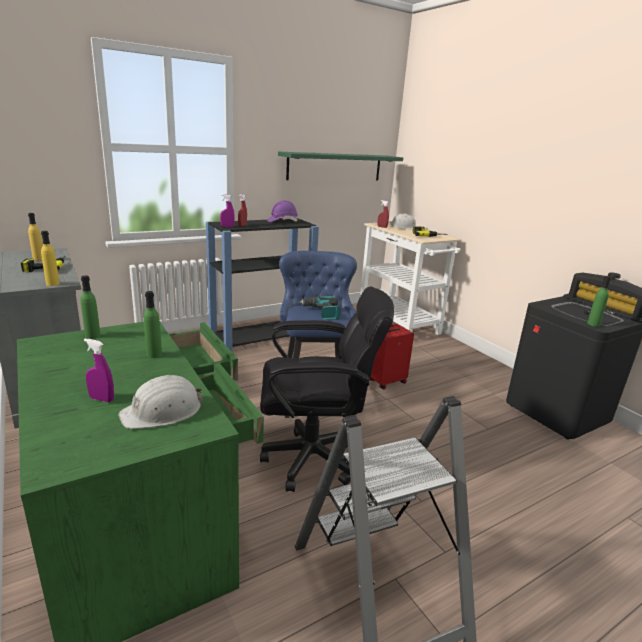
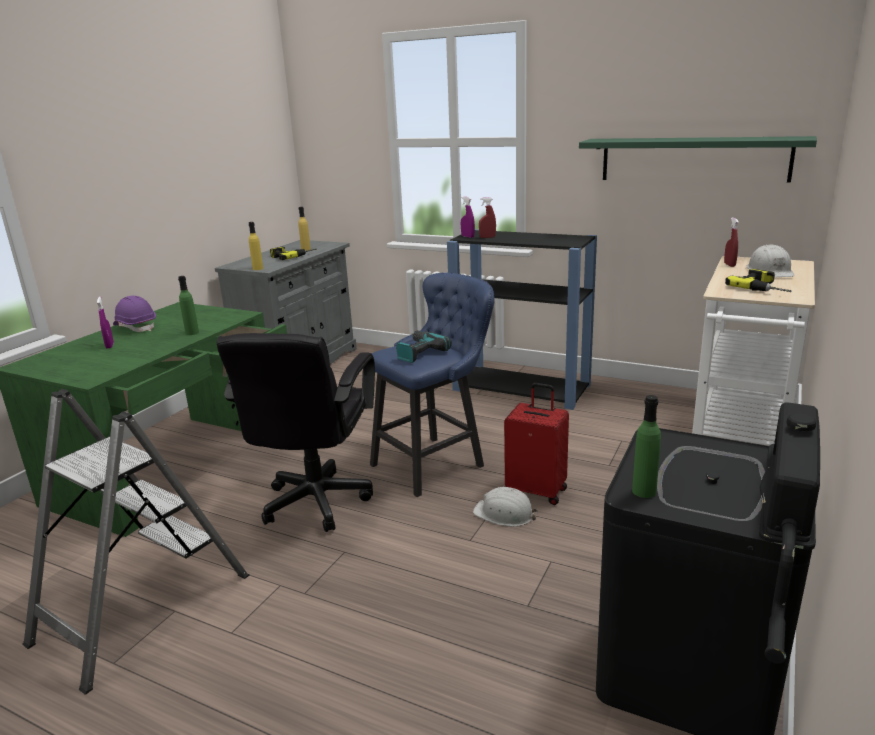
camera: 60 degrees right, 0 degrees up
(92, 336) = (206, 311): green bottle -> none
(163, 411) = (104, 363): white hard hat -> white hard hat (504, 514)
(282, 221) = (555, 237): purple hard hat -> purple hard hat (136, 327)
(315, 459) = (315, 507): black office chair -> black office chair turned 45 degrees clockwise

